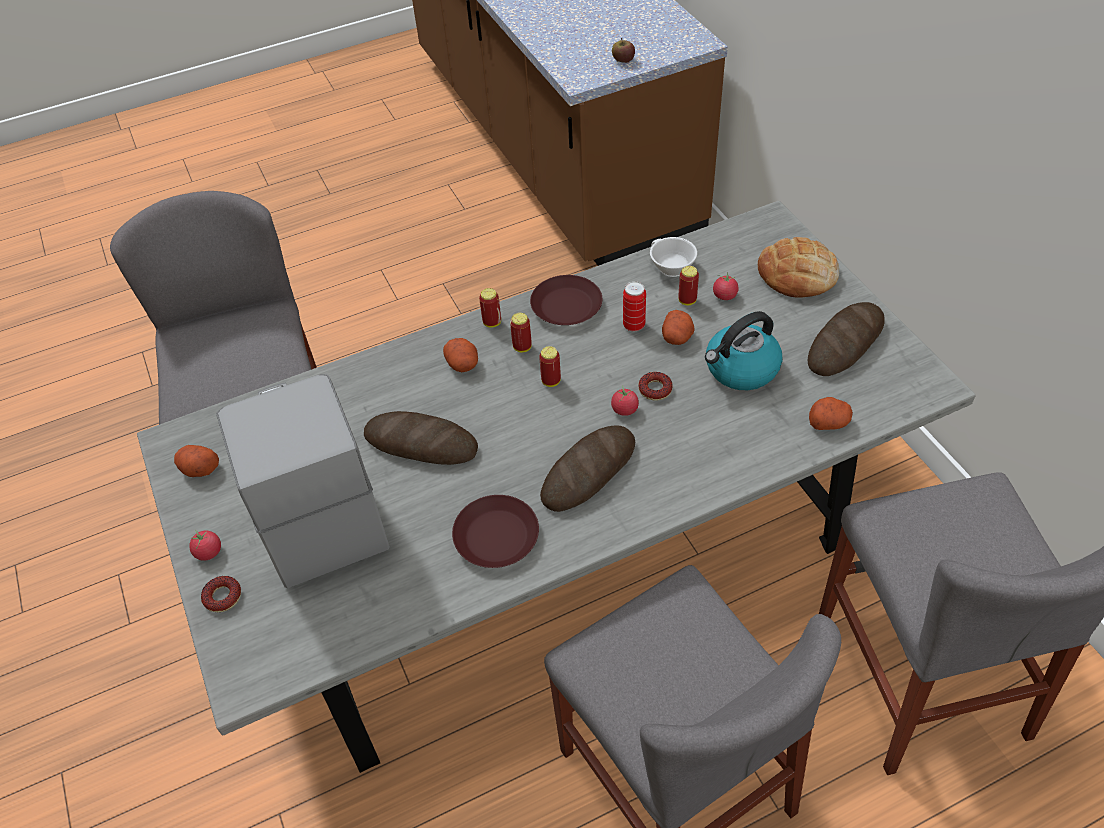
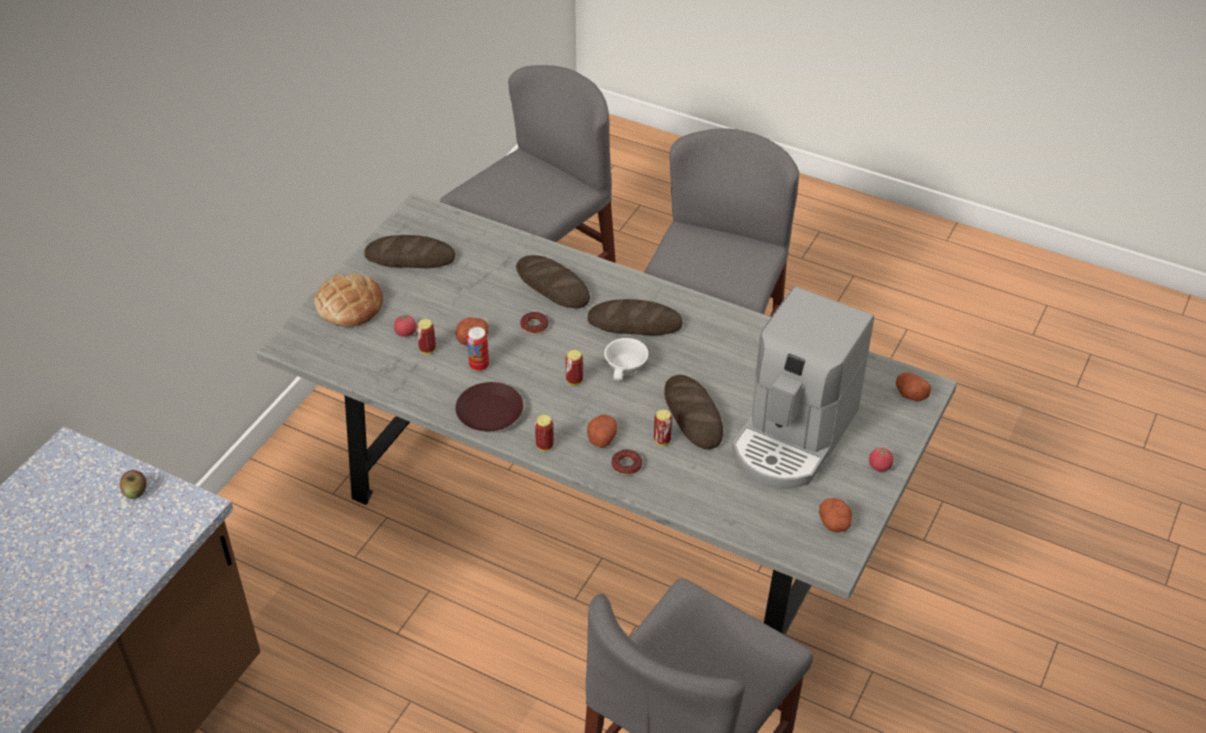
camera: 130 degrees left, 5 degrees down
(222, 597) = (895, 435): donut -> donut (626, 465)
(497, 537) = (723, 338): brown plate -> none
(522, 347) = (555, 414): can -> can (662, 440)
(624, 409) = (566, 332): tomato -> none
(670, 267) = (395, 376): white cup -> white cup (627, 368)
(707, 434) = (552, 286): none -> bread
(741, 369) = (478, 294): kettle -> none
(828, 422) = (493, 240): potato -> potato (910, 394)

